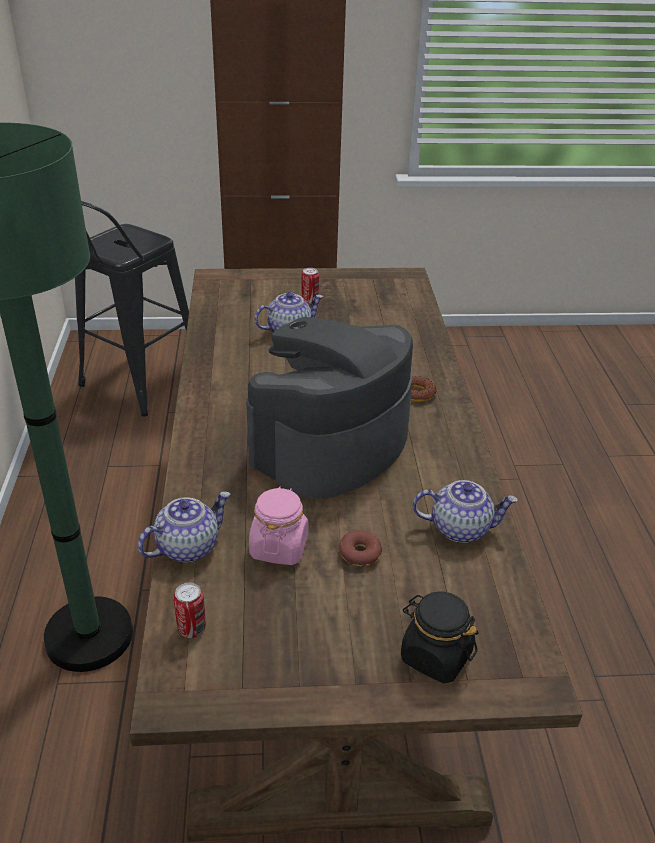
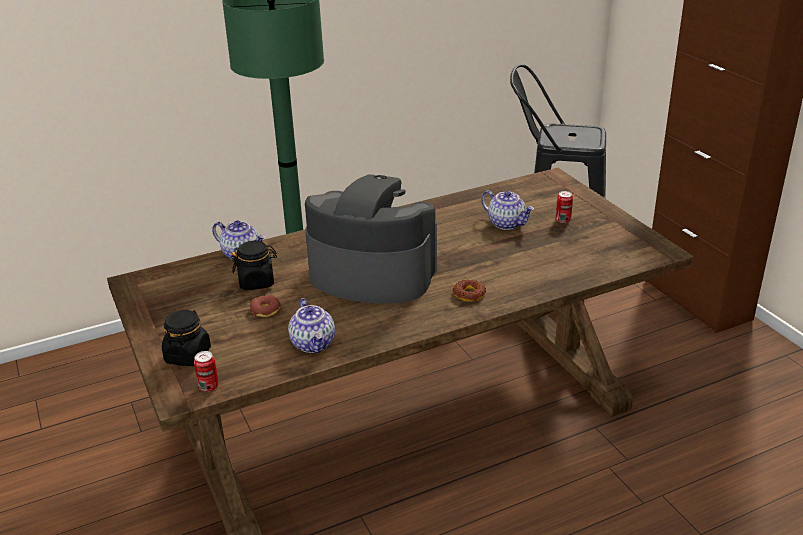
camera: 70 degrees right, 5 degrees down
(192, 629) = (179, 273): can -> can (209, 386)
(279, 547) = (257, 282): pink jar -> black jar

